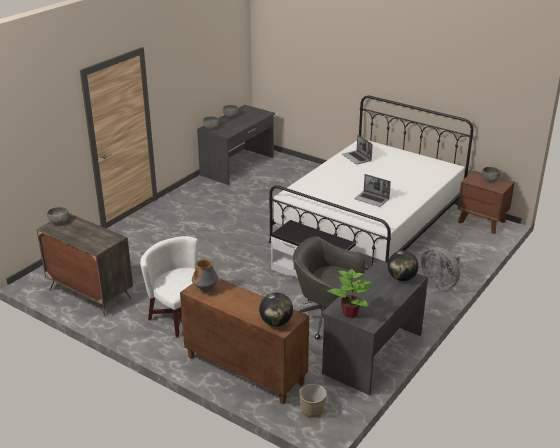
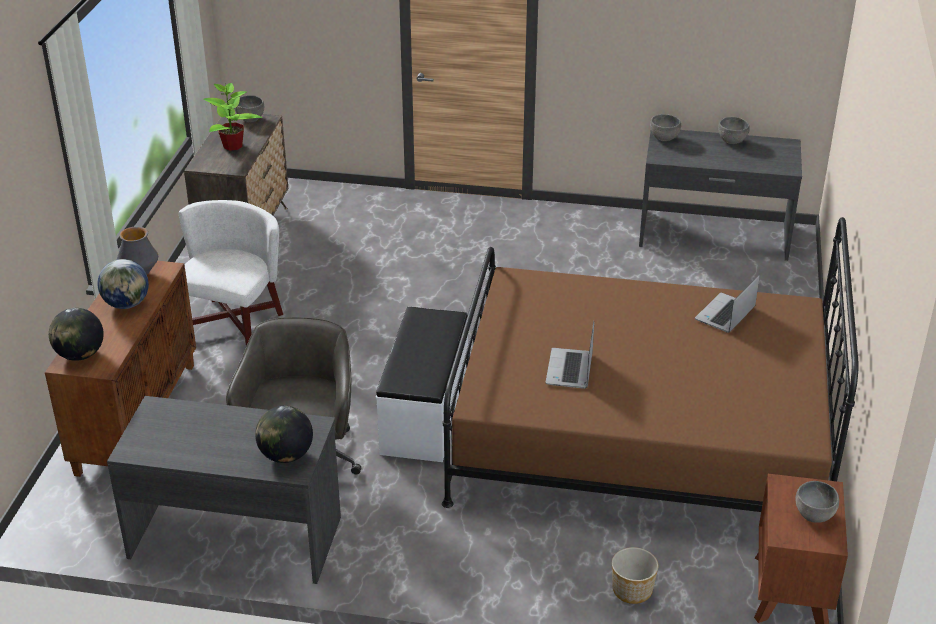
camera: 65 degrees right, 5 degrees up
(235, 298) = (127, 304): none -> globe
(312, 410) = (70, 507): planter -> planter (631, 590)
(350, 313) = (154, 424): potted plant -> potted plant (233, 146)
(369, 225) = (640, 436): white bed -> brown bed
(440, 283) = (498, 575): grey fan -> none

